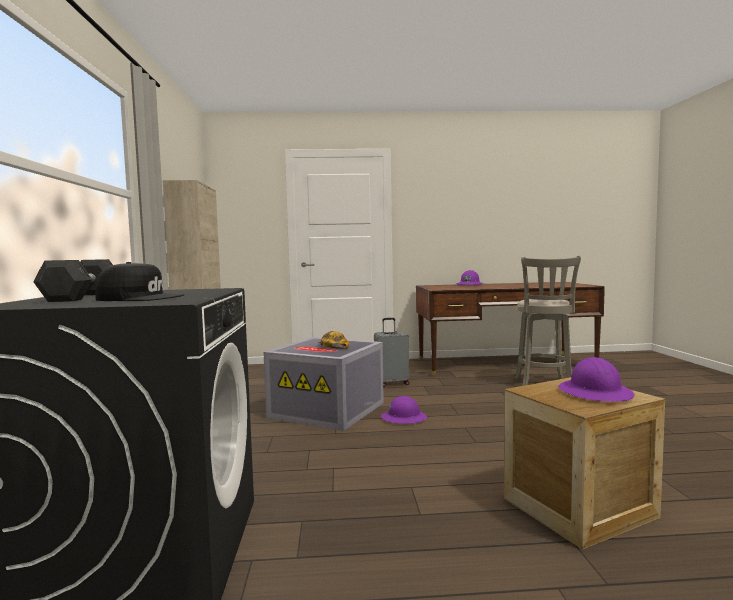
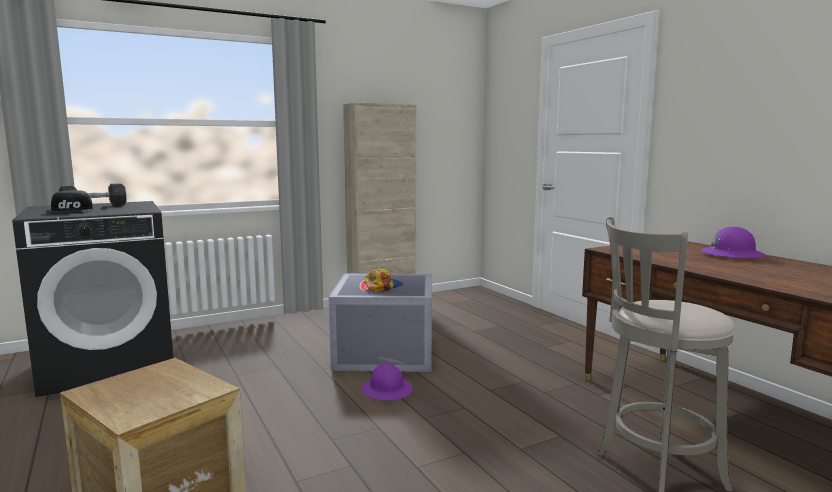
camera: 65 degrees right, 5 degrees up
(392, 383) = (514, 362): grey suitcase -> none
(595, 393) = (150, 396): purple hard hat -> none

